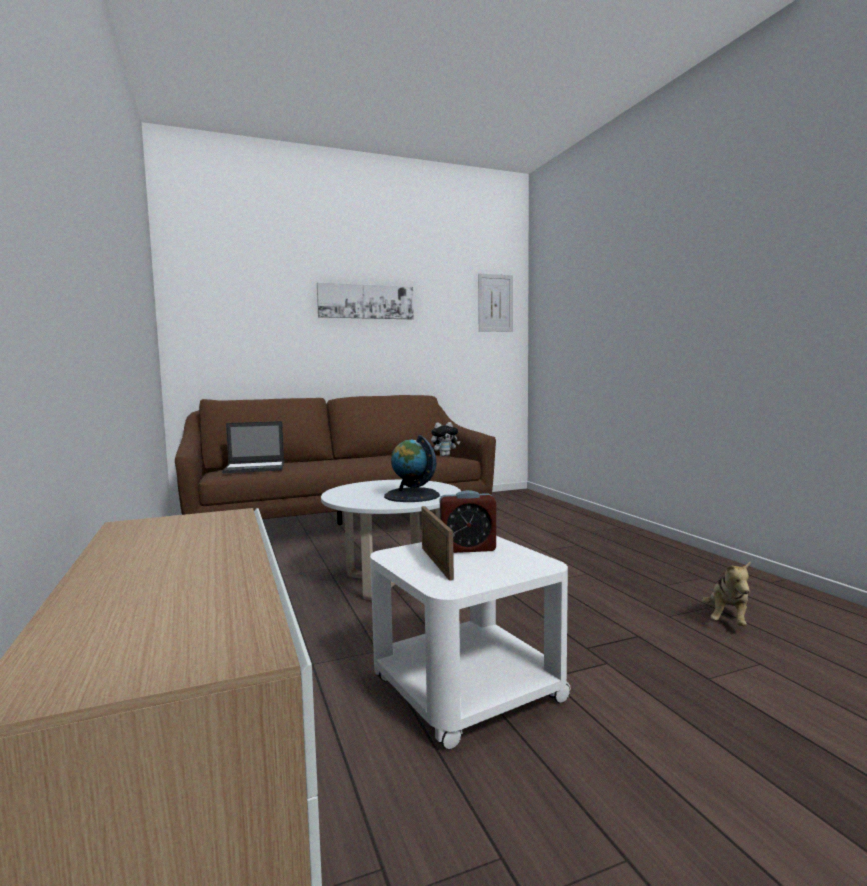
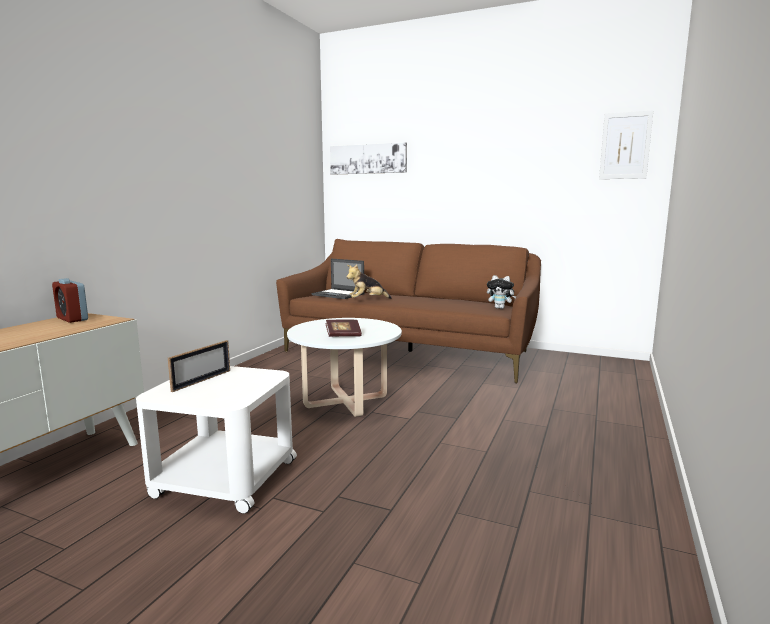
camera: 45 degrees right, 5 degrees up
(366, 301) = (475, 155): picture -> picture (368, 159)
(411, 496) = (343, 335): globe -> book
(467, 548) = (242, 379): alarm clock -> alarm clock (72, 319)
(727, 620) = (497, 543): plush toy -> plush toy (367, 300)

